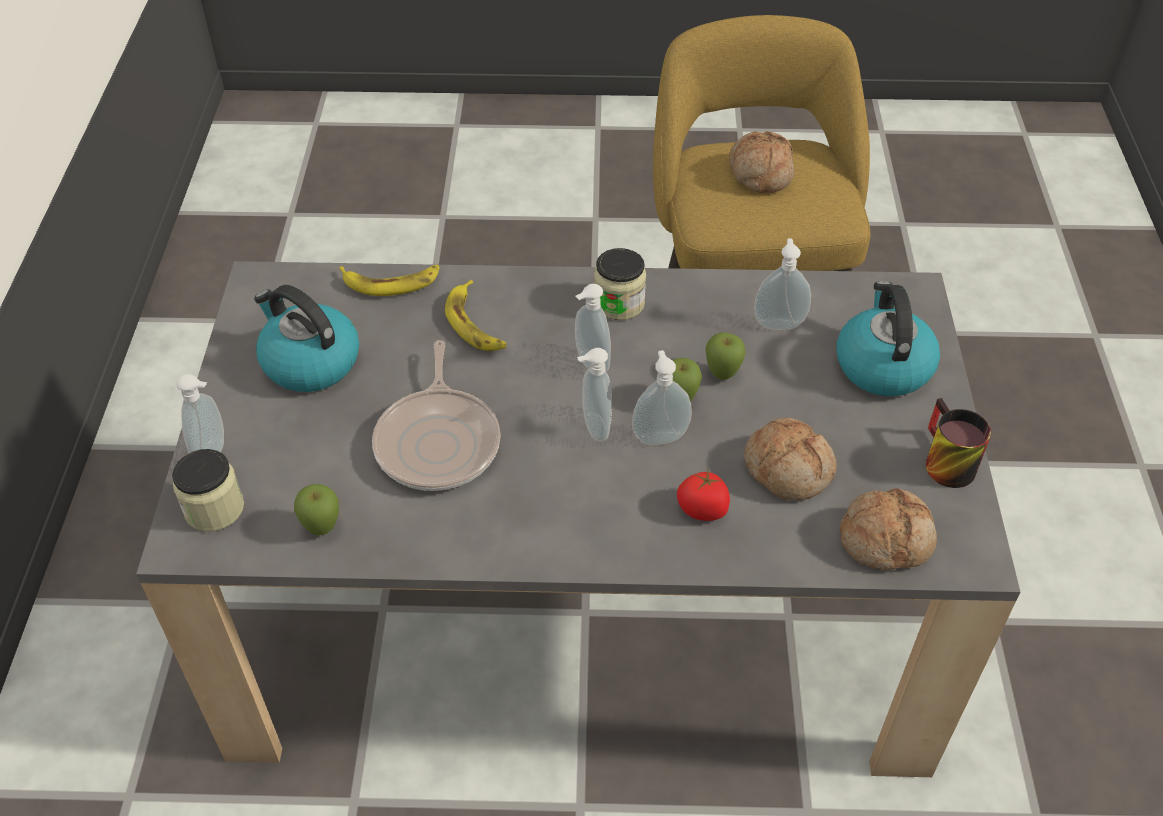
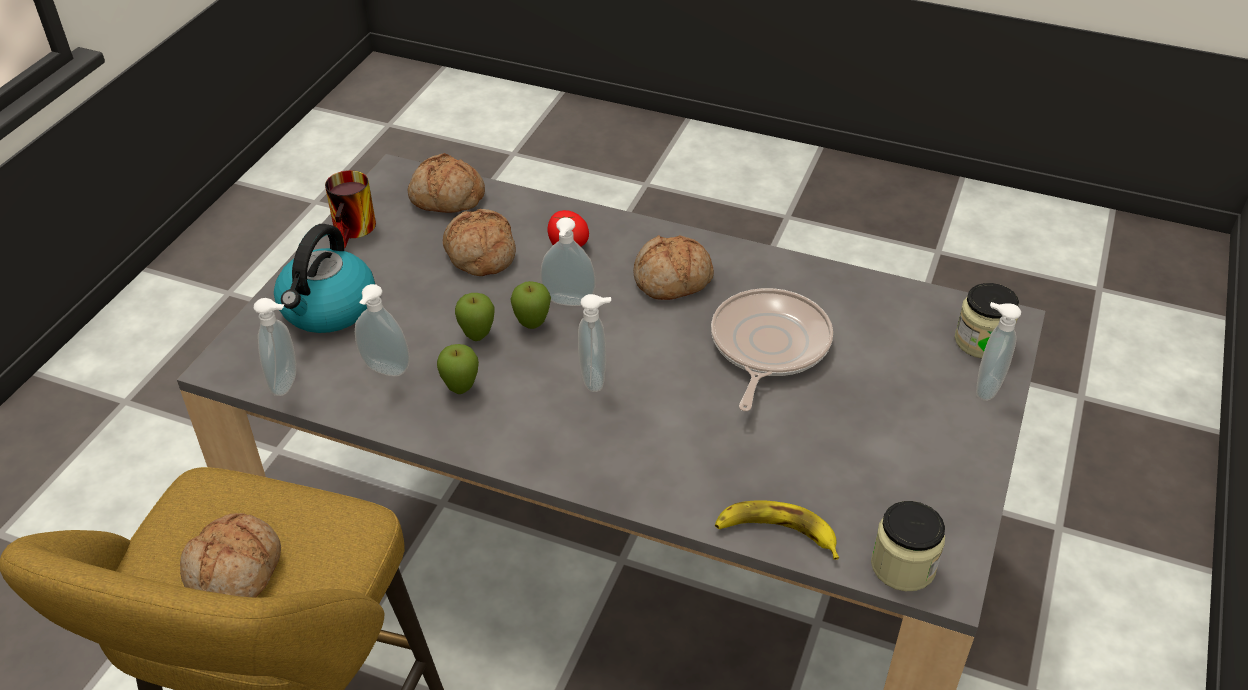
camera: 160 degrees left, 5 degrees down
(309, 362) = (885, 457): kettle -> none
(322, 529) = (885, 304): apple -> apple (461, 389)
(475, 323) = (694, 453): banana -> none
(564, 494) = (673, 280): none -> bread
(593, 428) = (622, 323): soap dispenser -> soap dispenser (287, 383)
(619, 303) = (529, 435): jar -> jar (903, 566)

